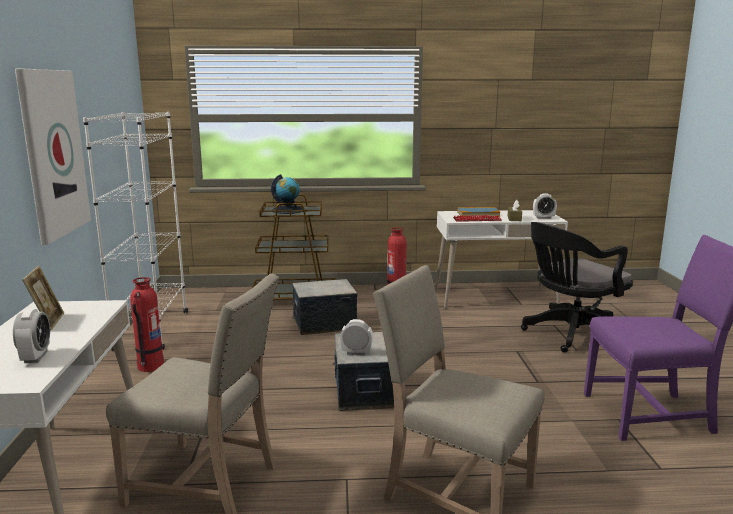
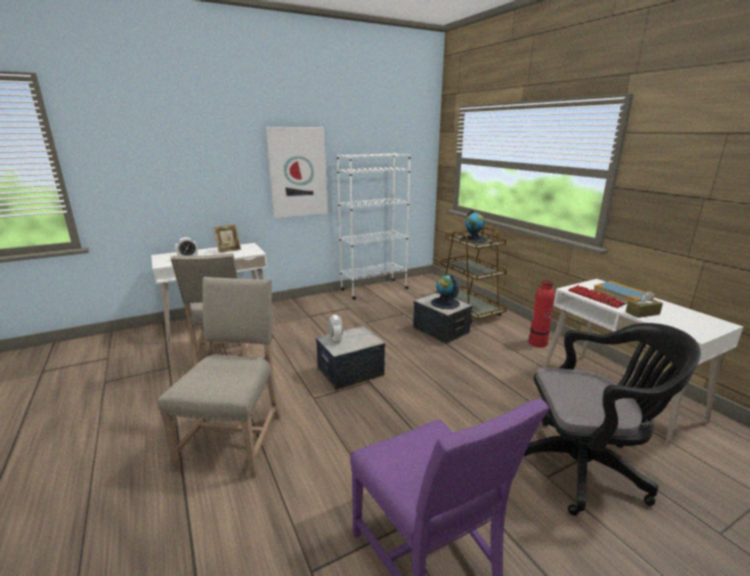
camera: 65 degrees right, 5 degrees up
(150, 366) = (332, 303): fire extinguisher -> none
(327, 287) = (445, 303): none -> globe
(543, 218) = (685, 327): alarm clock -> none
(570, 335) = (585, 466): black office chair -> black office chair turned 150 degrees clockwise

